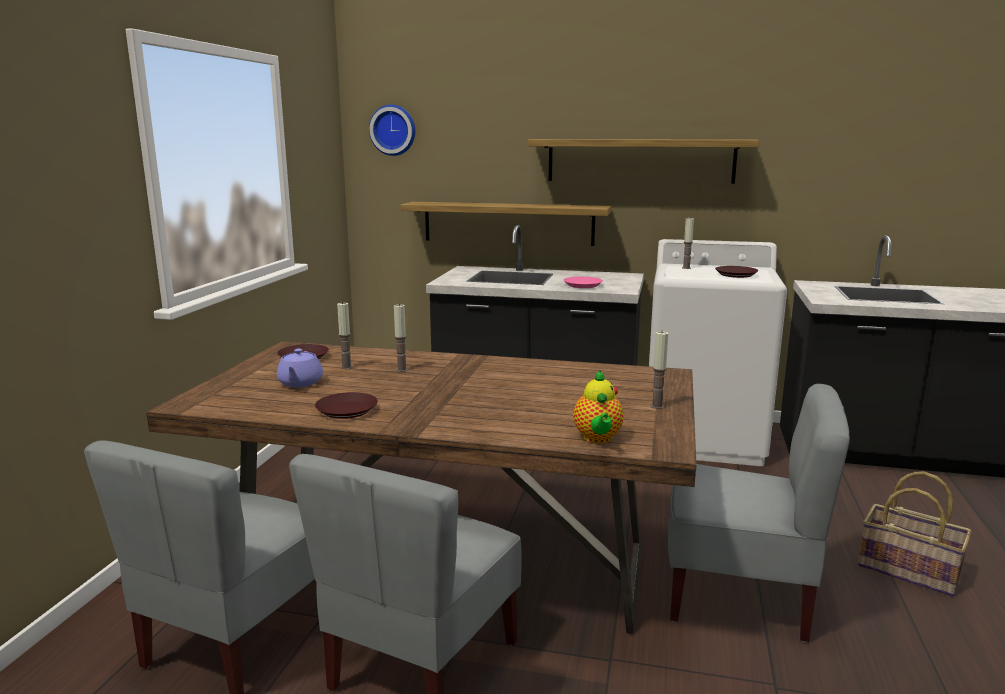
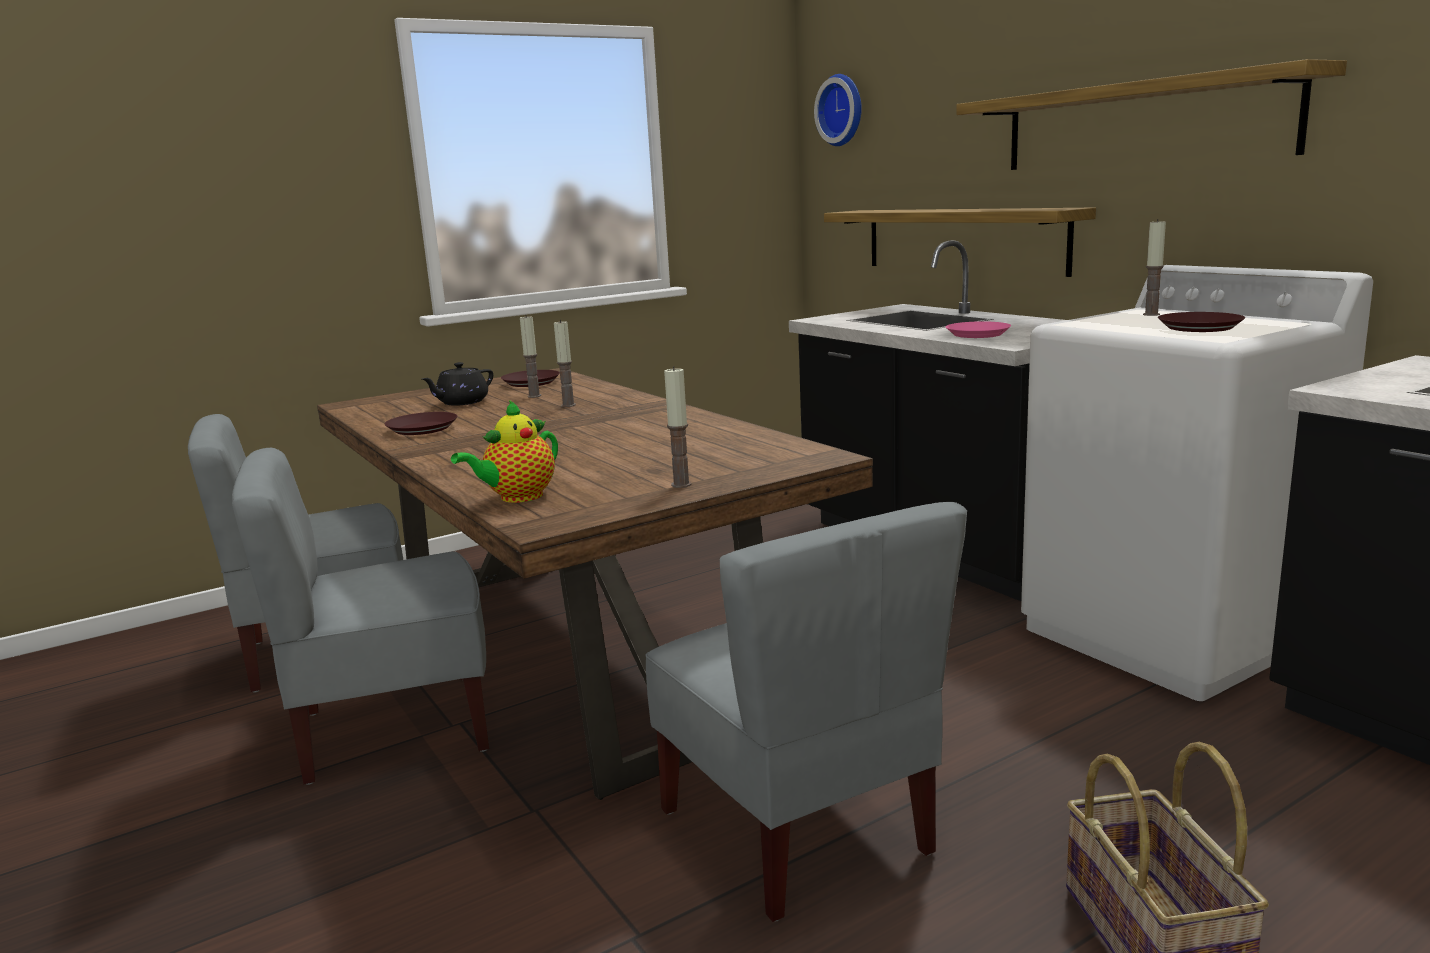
camera: 45 degrees right, 0 degrees up
(300, 383) = (461, 402): purple teapot -> black teapot

